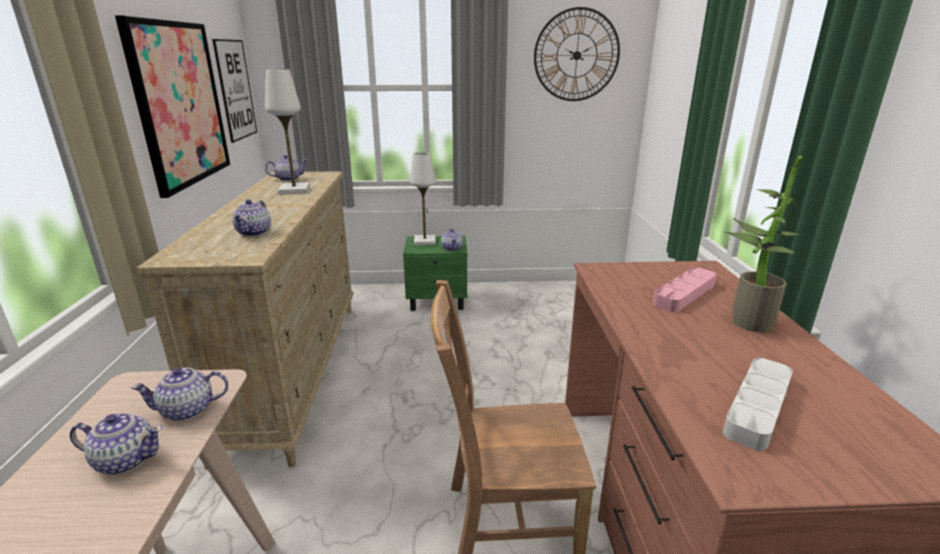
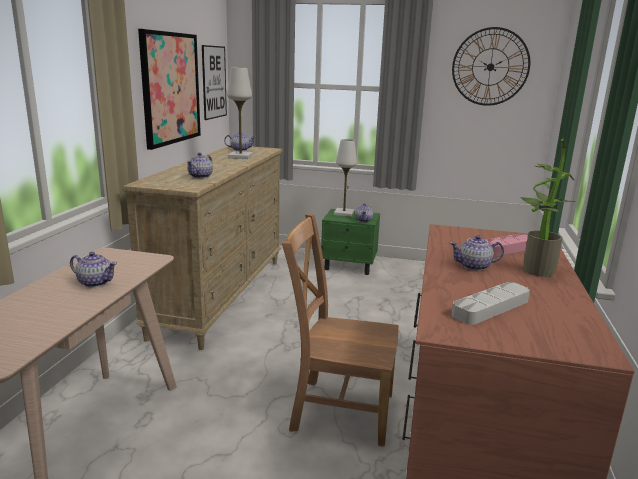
camera: 15 degrees right, 5 degrees down
(188, 410) = (134, 268): teapot -> teapot (474, 266)

